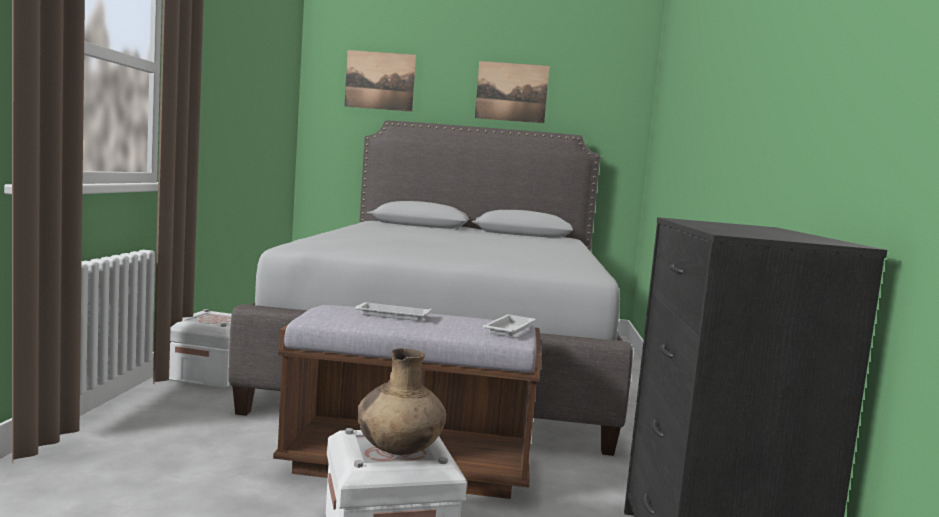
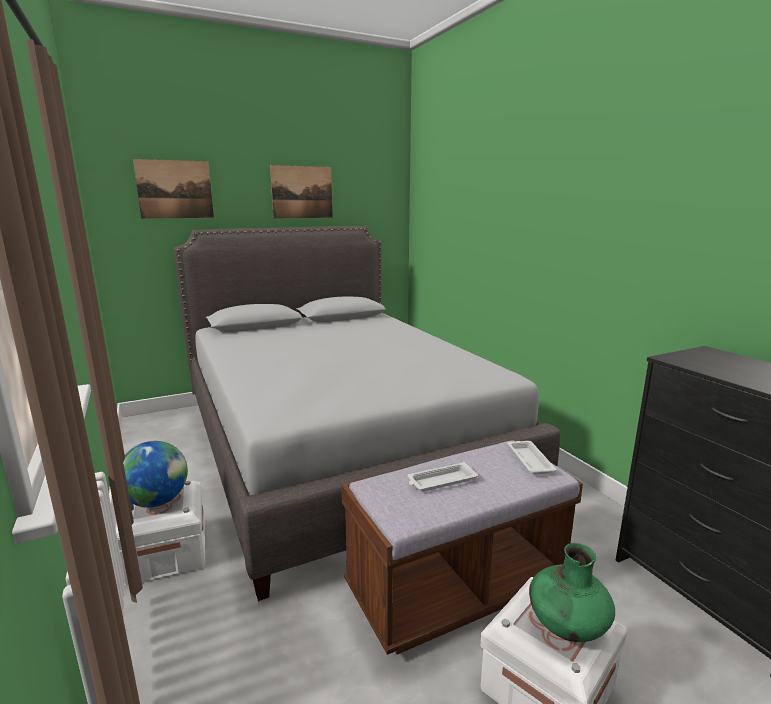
camera: 30 degrees left, 10 degrees up
(213, 317) = (157, 501): none -> globe
(398, 450) = (566, 627): brown vase -> green vase

